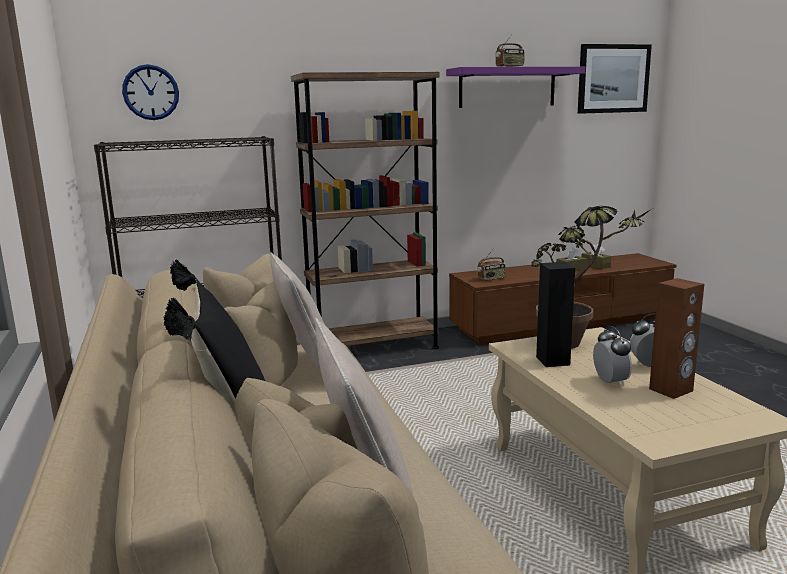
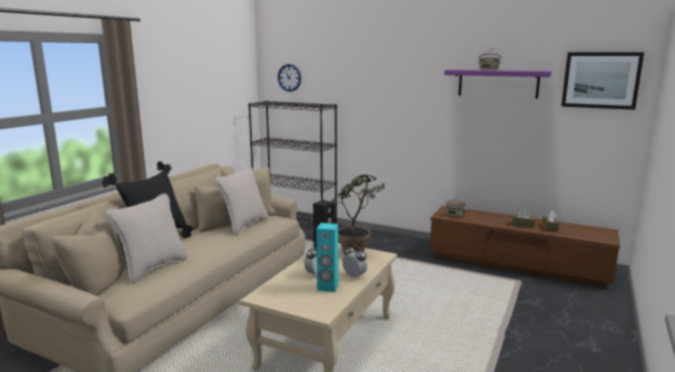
camera: 45 degrees right, 0 degrees up
(373, 348) = (378, 238): brown bookcase -> none
(671, 390) = (327, 287): brown speaker -> turquoise speaker

